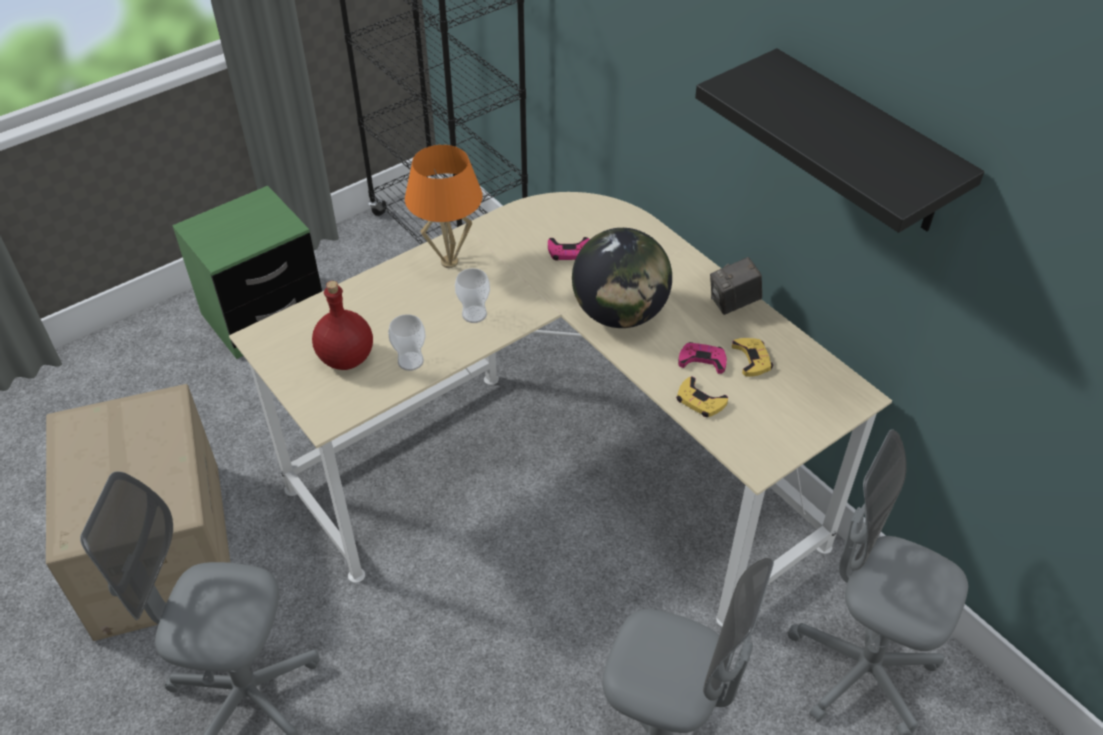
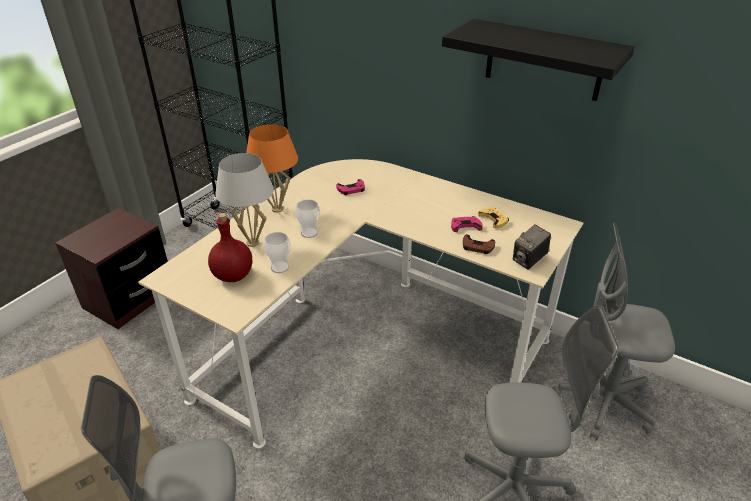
camera: 20 degrees left, 10 degrees down
(264, 316) = (129, 299): green nightstand -> brown nightstand
(392, 312) = (253, 243): none -> white table lamp
(619, 313) = (401, 213): globe -> none
(700, 401) = (477, 247): yellow game controller -> brown game controller
(733, 303) = (464, 195): camera -> camera (529, 260)

